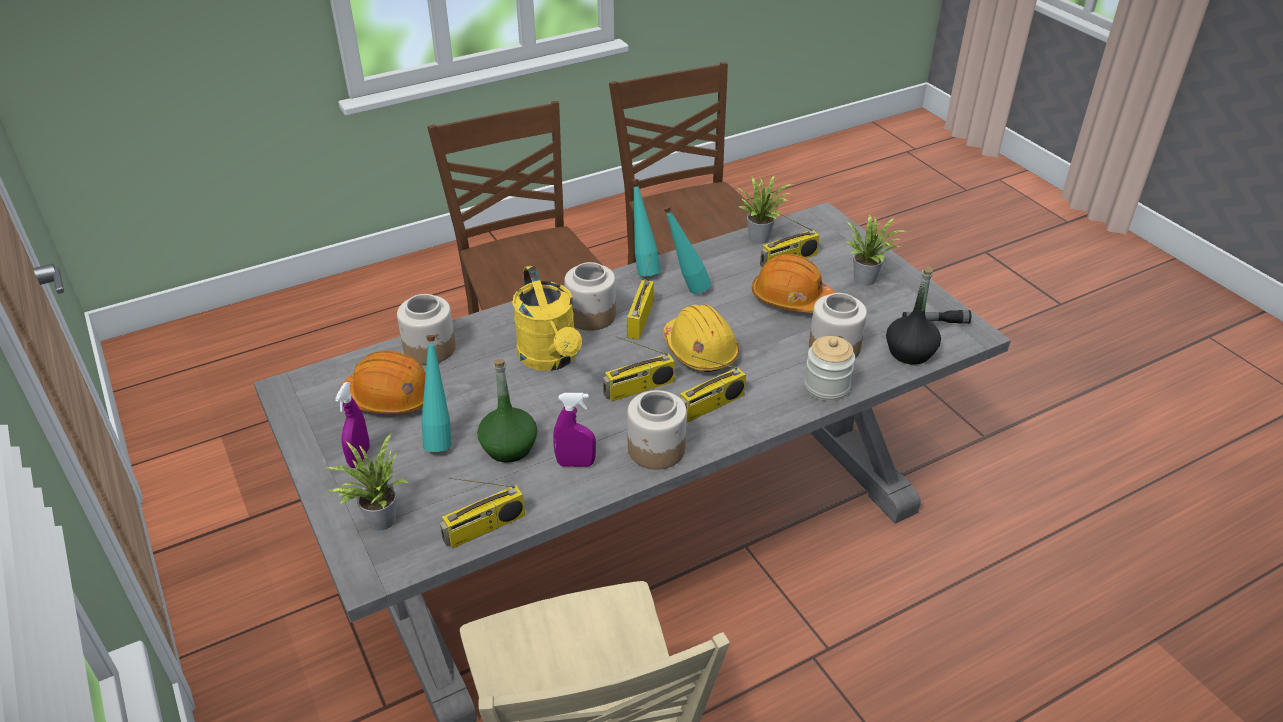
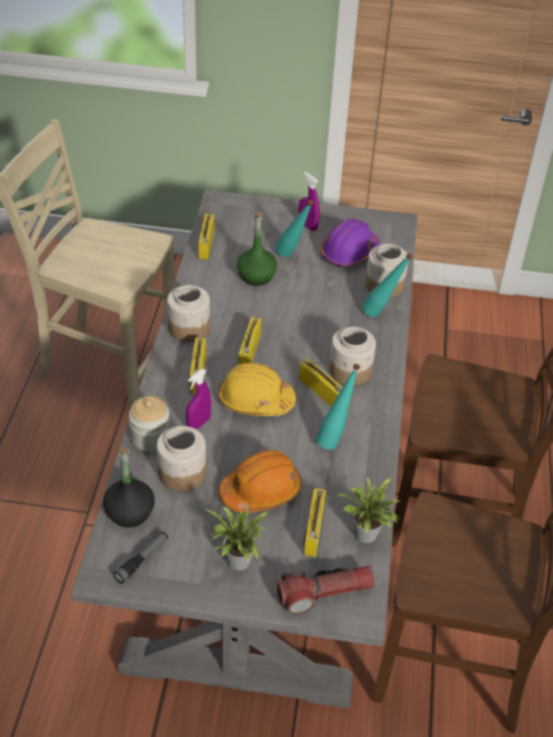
camera: 125 degrees right, 5 degrees up
(378, 519) = (253, 215): potted plant -> none
(390, 398) = (349, 253): orange hard hat -> purple hard hat
(551, 359) = (320, 329): yellow watering can -> none
(575, 463) = (215, 293): purple spray bottle -> purple spray bottle (198, 424)
(643, 269) = (385, 430): turquoise bottle -> turquoise bottle (381, 314)
(832, 234) = (324, 593): none -> flashlight

